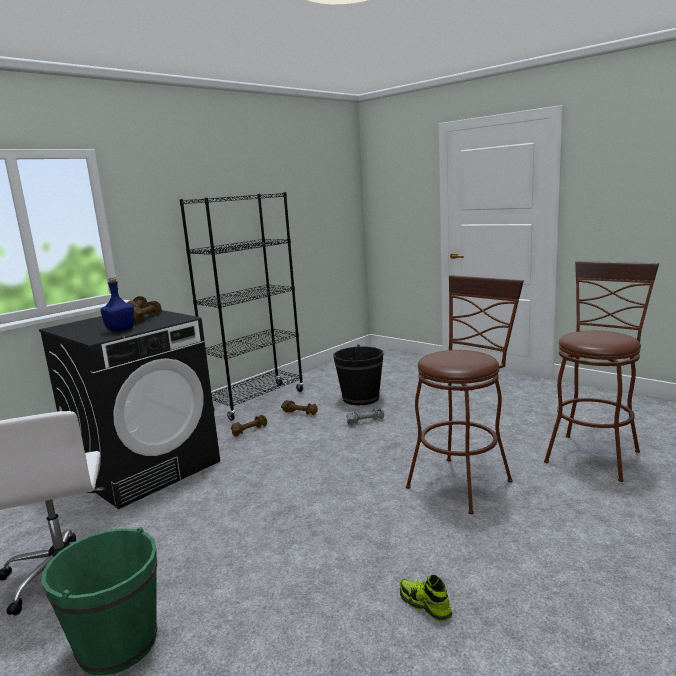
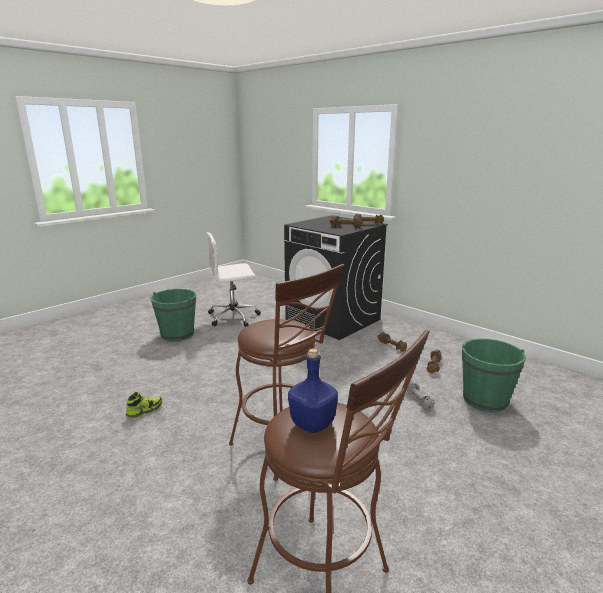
camera: 90 degrees right, 5 degrees up
(120, 330) = (314, 225): blue bottle -> blue bottle (311, 423)
(257, 401) = (457, 346): black bookcase -> none
(361, 398) = (485, 400): black bucket -> green bucket

